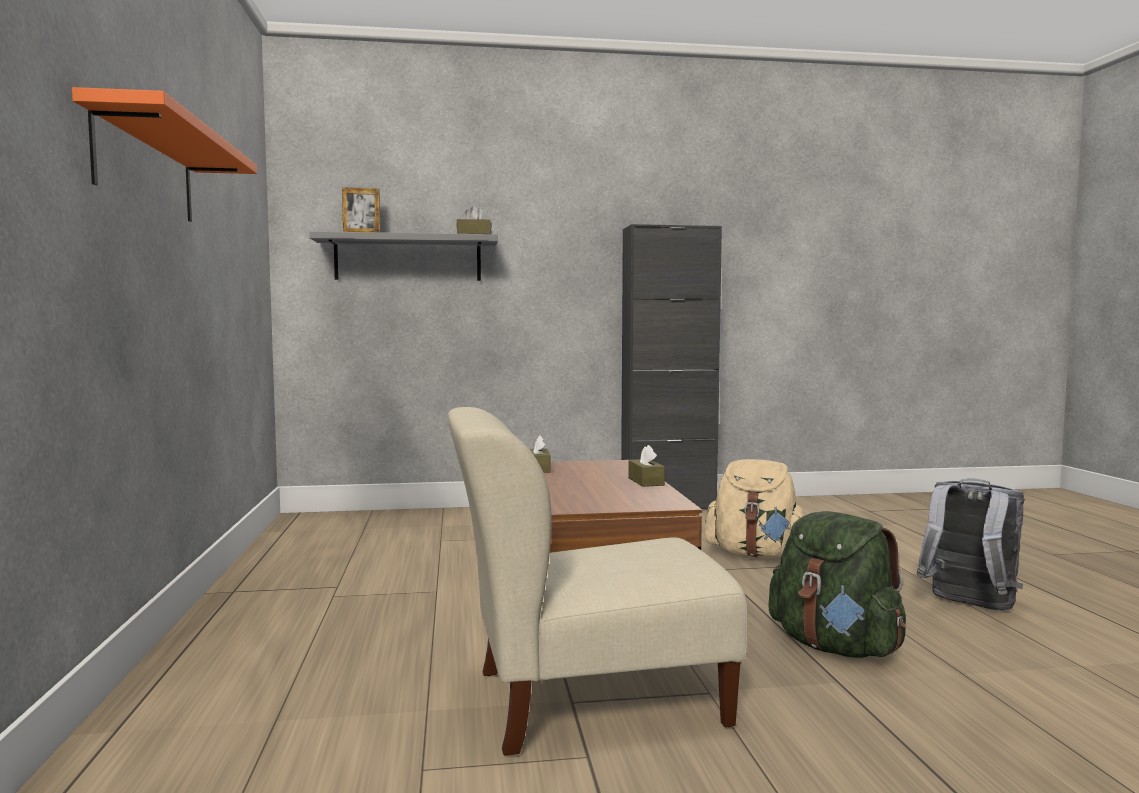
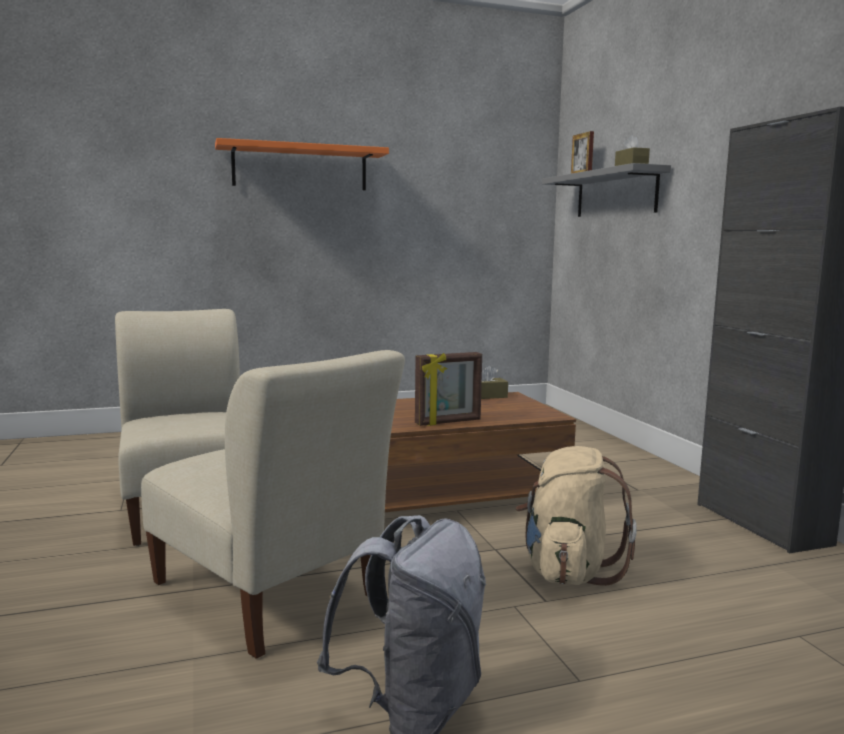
camera: 80 degrees right, 5 degrees up
(646, 481) = (448, 422): brown tissue box -> picture frame
(835, 647) = (270, 595): green backpack -> beige chair

